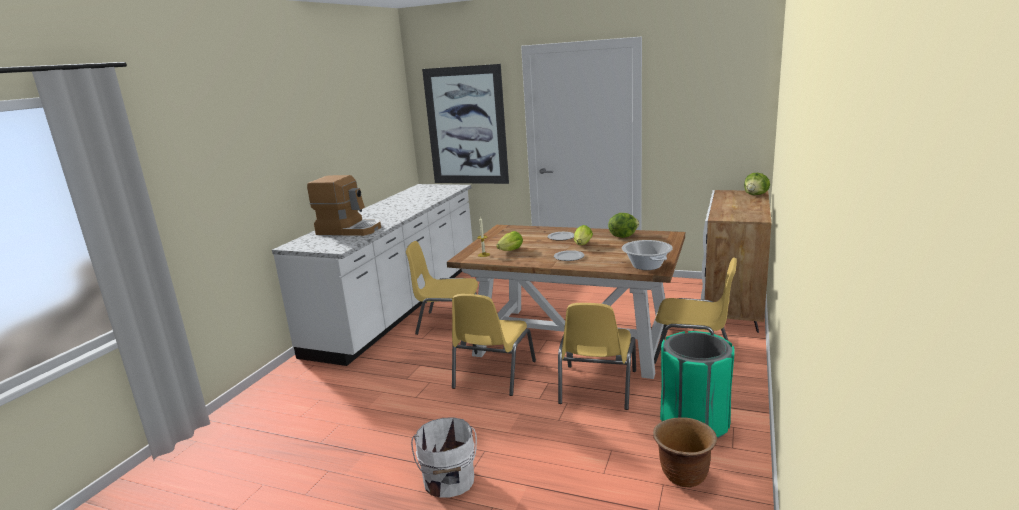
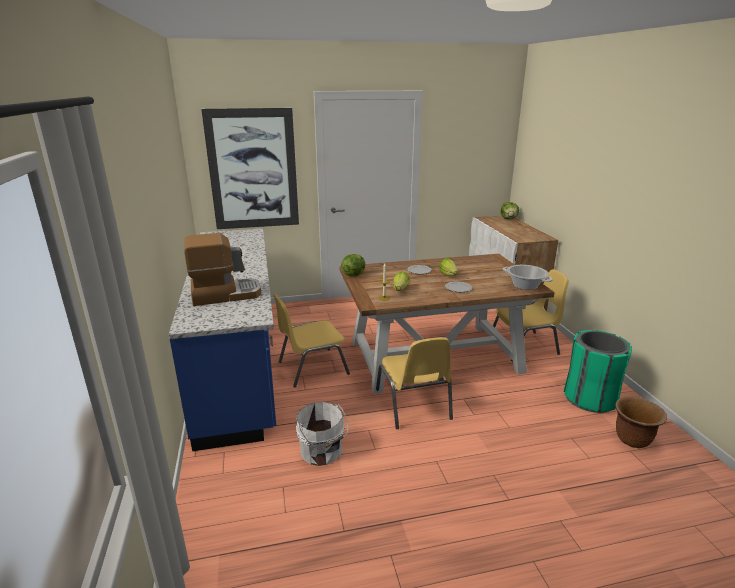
camera: 35 degrees left, 5 degrees up
(400, 306) = (240, 362): white counter -> blue counter
(449, 481) = (503, 514): white bucket -> white bucket (322, 452)
(596, 387) = (501, 392): yellow chair -> none
(623, 236) = (464, 263): lettuce -> lettuce (353, 275)

